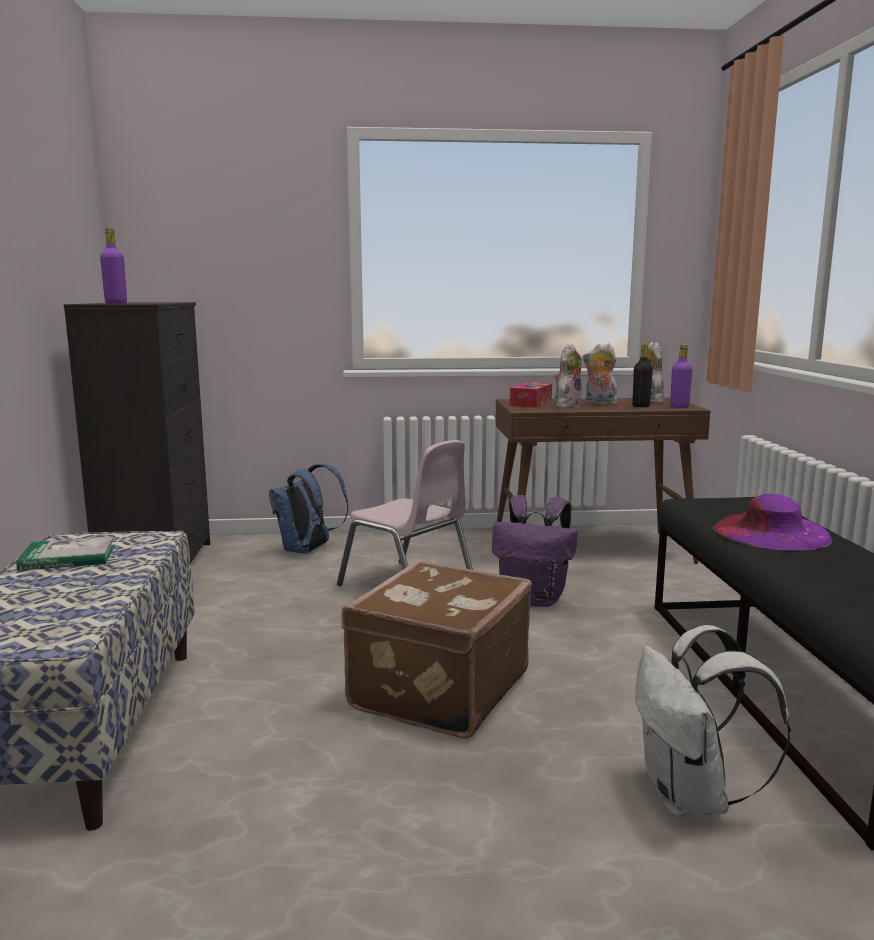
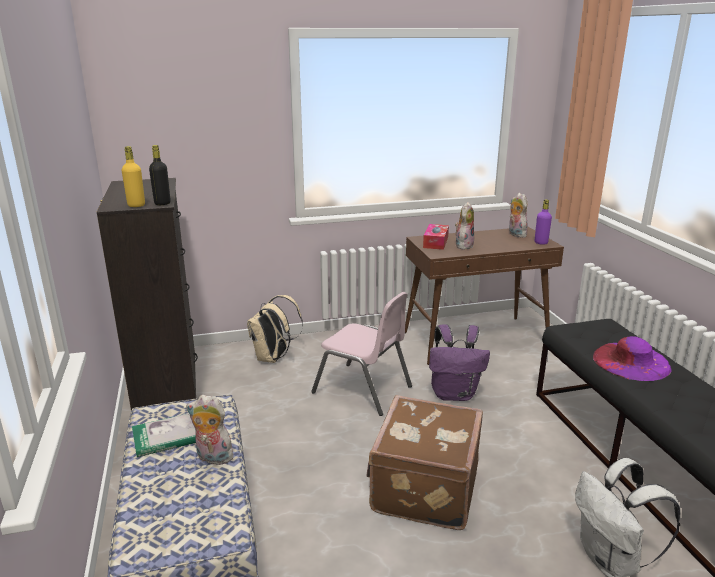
camera: 10 degrees left, 10 degrees up
(116, 303) = (136, 205): purple bottle -> yellow bottle
(307, 550) = (273, 358): blue backpack -> beige backpack
(599, 404) = (484, 241): plush toy -> plush toy (212, 458)
(641, 406) = (514, 243): black bottle -> black bottle (162, 203)

